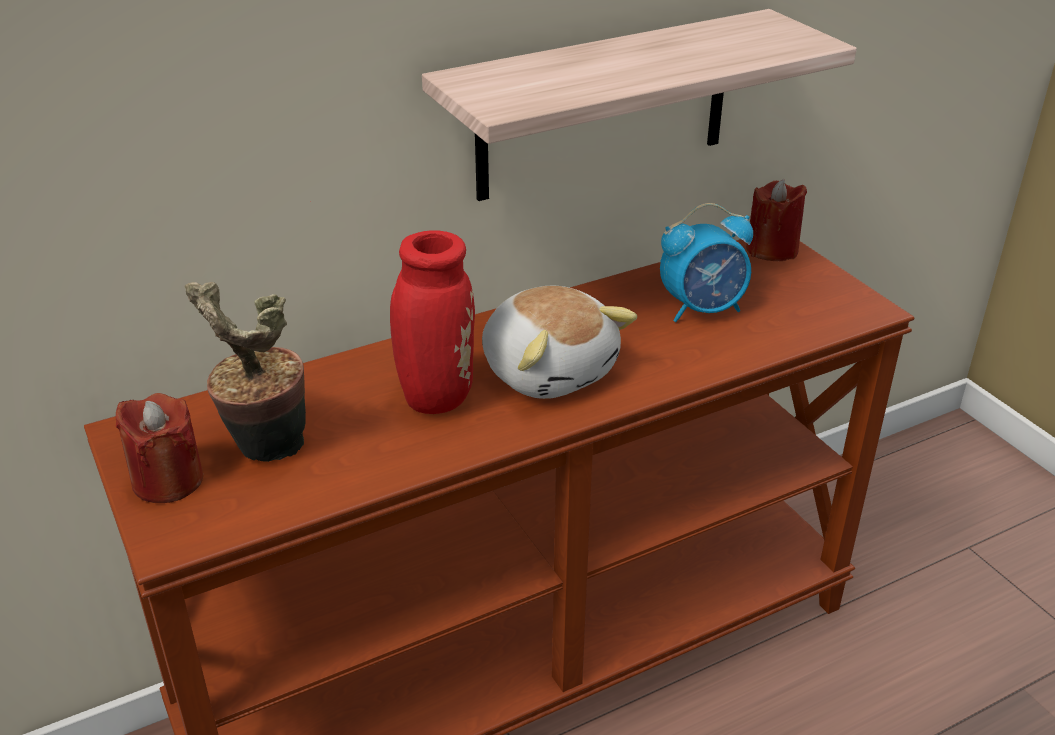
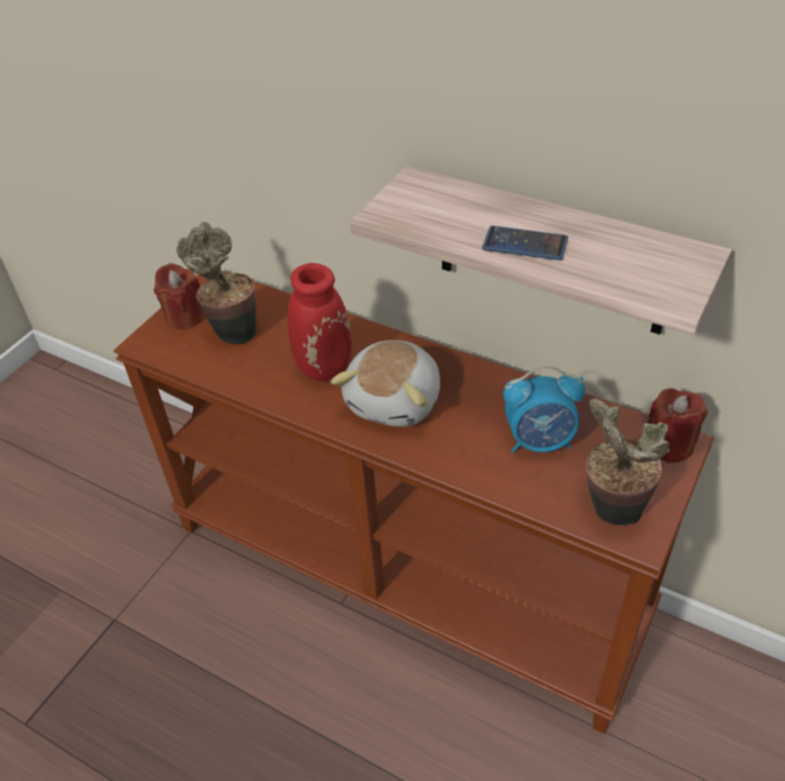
camera: 60 degrees right, 10 degrees up
(657, 66) = (525, 244): none -> phone
(703, 309) = (540, 441): alarm clock -> alarm clock turned 45 degrees counterclockwise
(826, 309) = (611, 510): none -> potted plant

